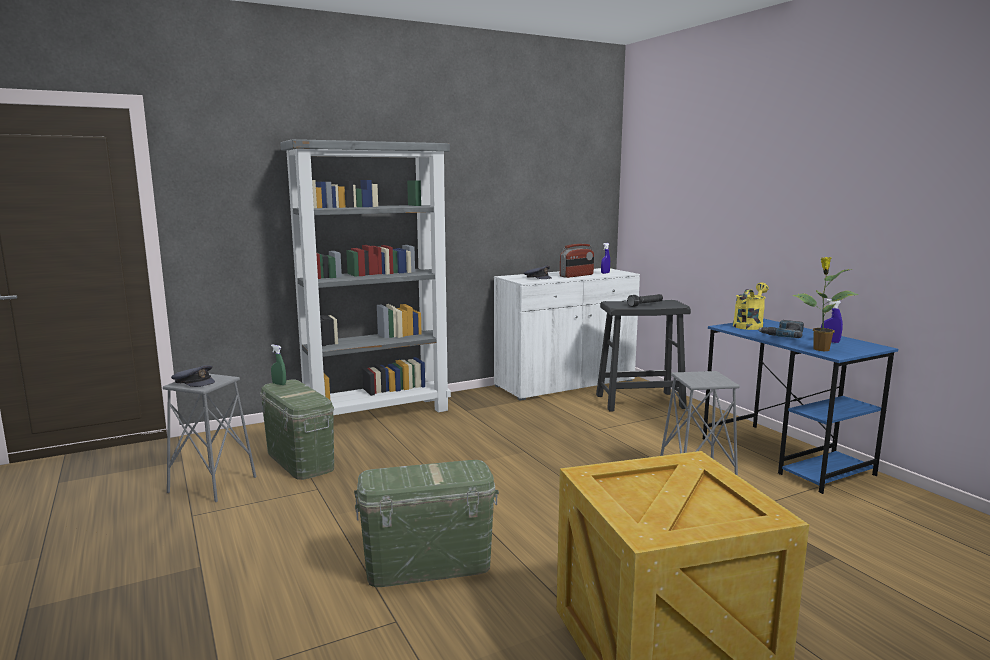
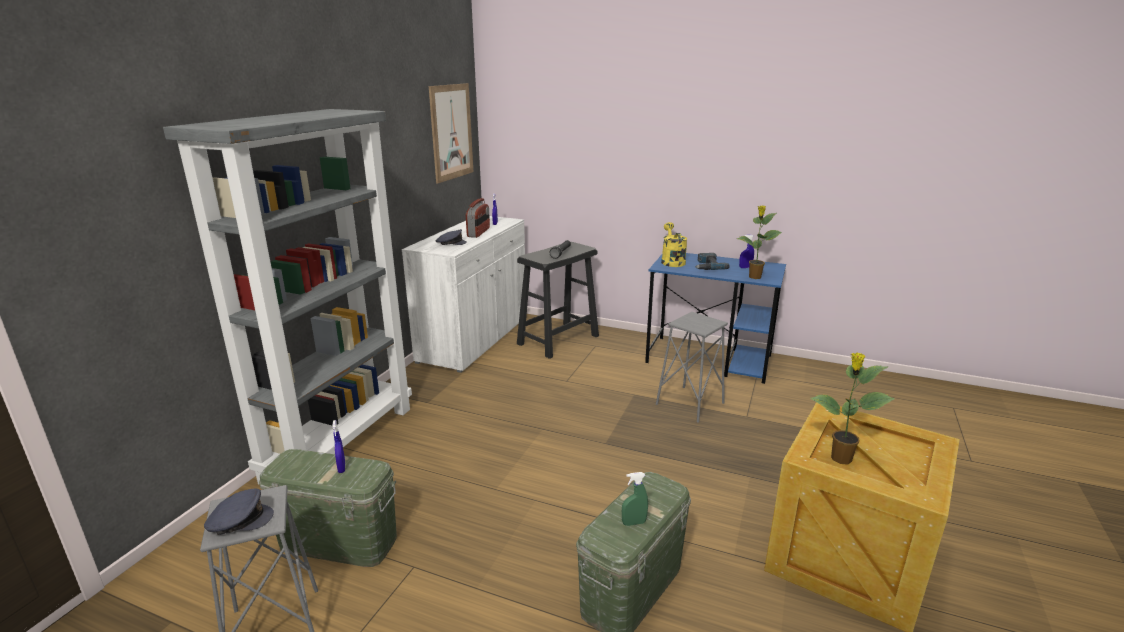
camera: 40 degrees left, 10 degrees up
(279, 384) = (282, 464): green spray bottle -> green spray bottle (634, 523)
(302, 394) = (341, 468): none -> blue spray bottle
(578, 183) = (451, 132): none -> picture
(625, 489) = (840, 459): none -> potted plant

